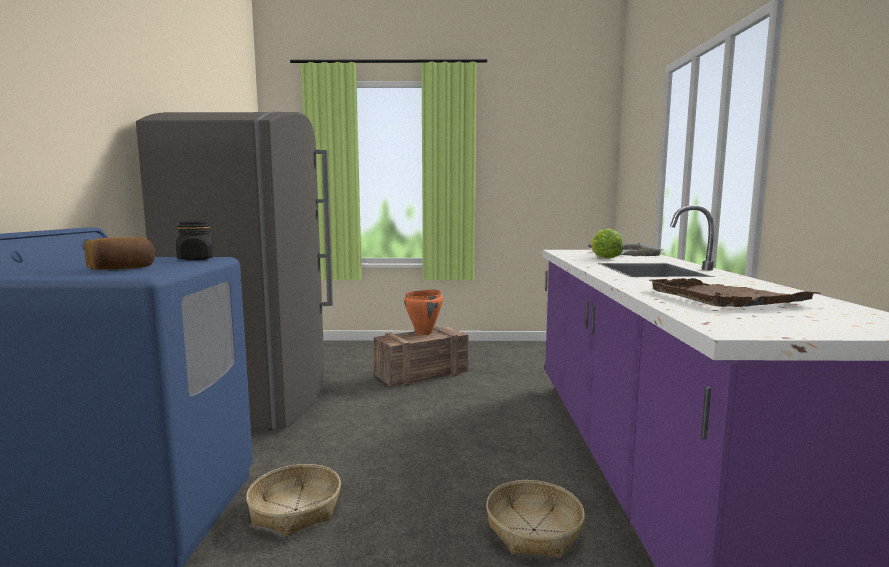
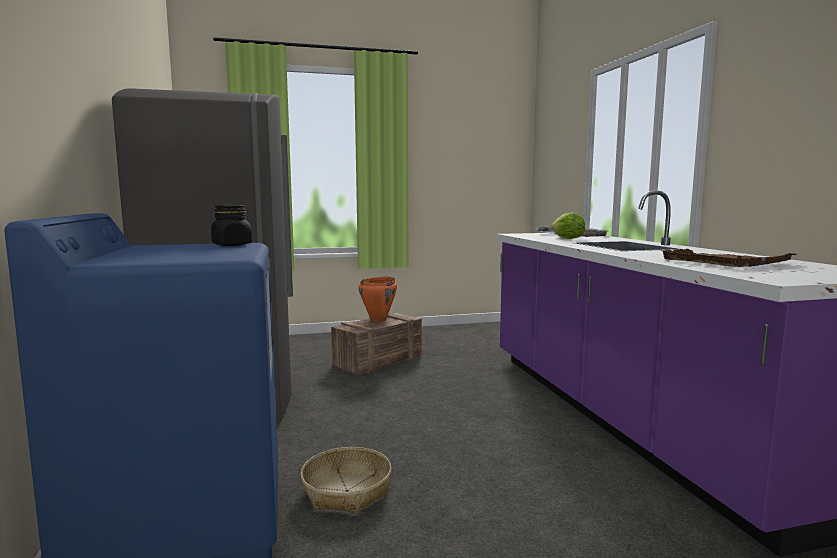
camera: 15 degrees left, 0 degrees up
(122, 269) = (188, 254): bread -> none
(534, 530) = (570, 475): basket -> none

